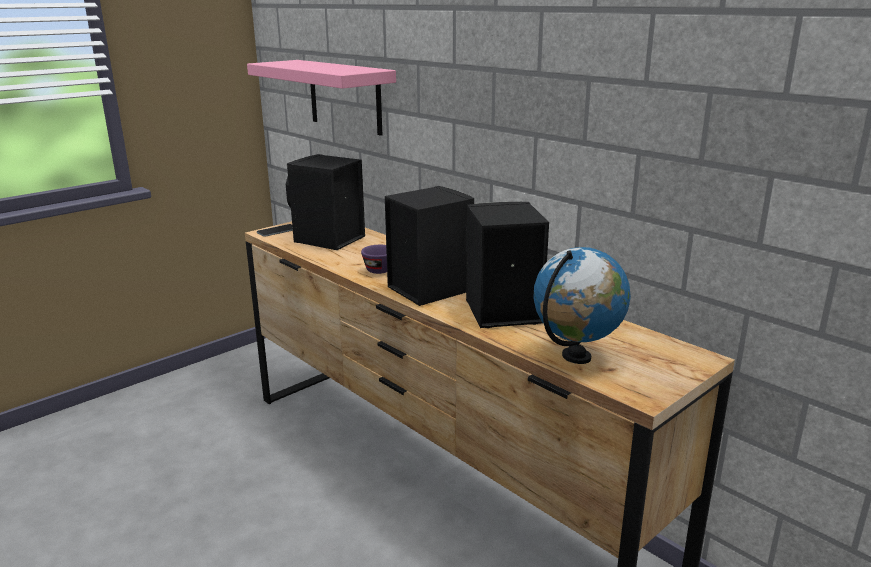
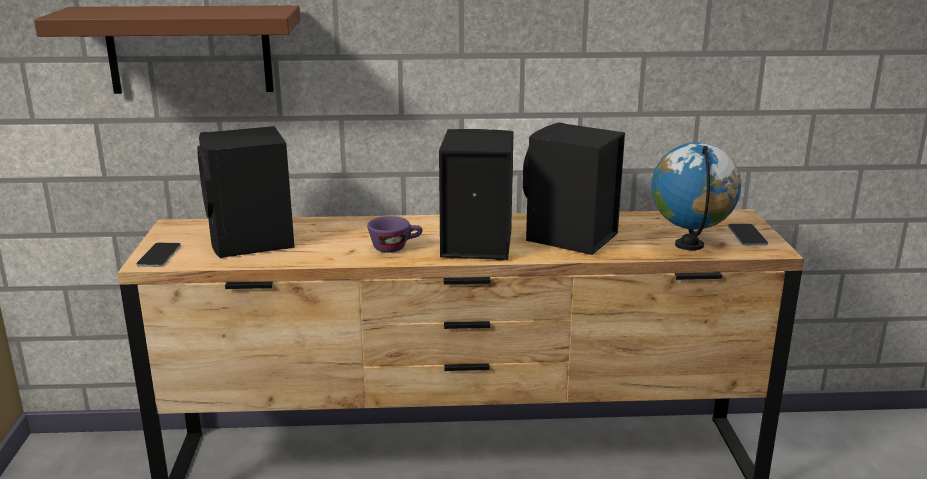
camera: 50 degrees left, 0 degrees up
(345, 96) = (189, 49): pink shelf -> brown shelf
(655, 374) = (747, 235): none -> phone

